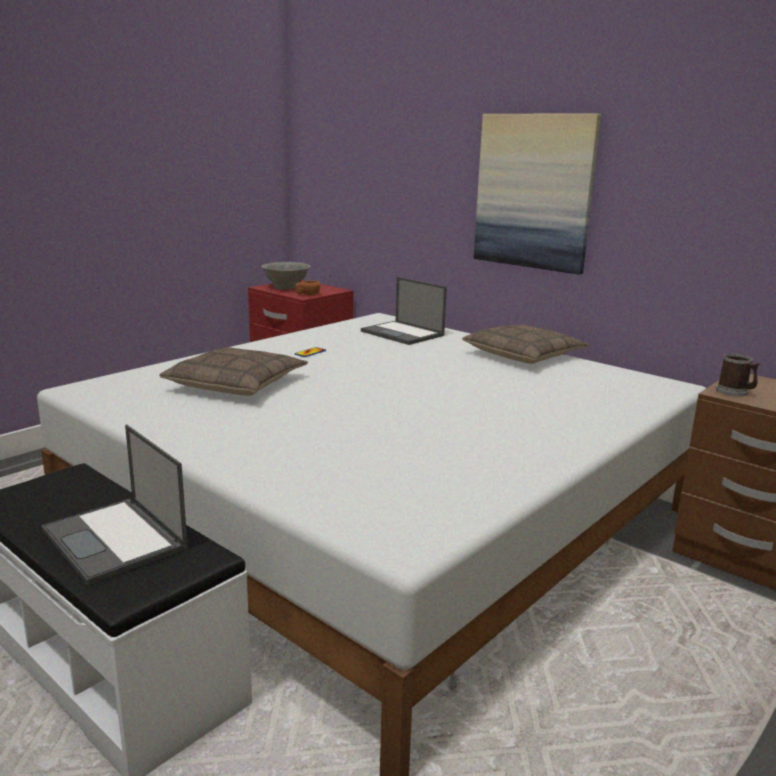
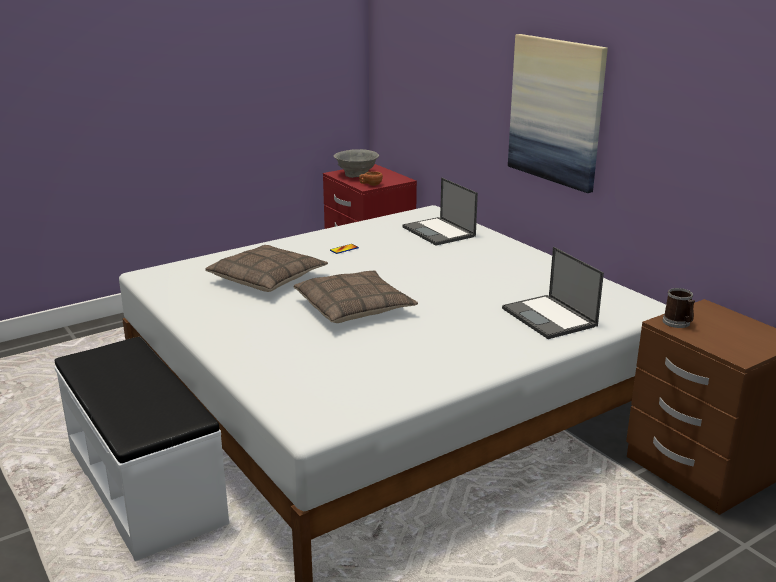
camera: 15 degrees right, 5 degrees up
(115, 540) = (140, 399): laptop -> laptop (550, 317)
(524, 355) = (534, 264): pillow -> pillow (354, 307)

